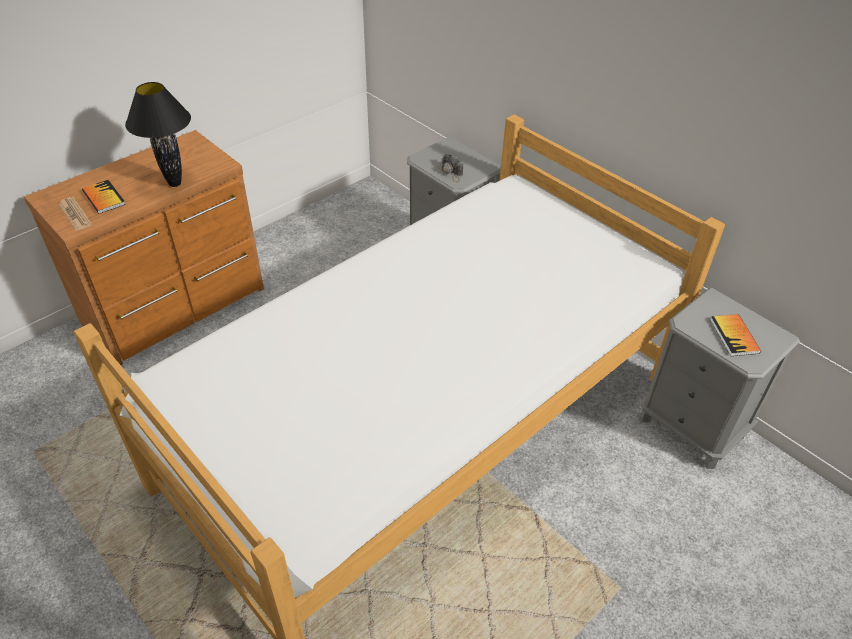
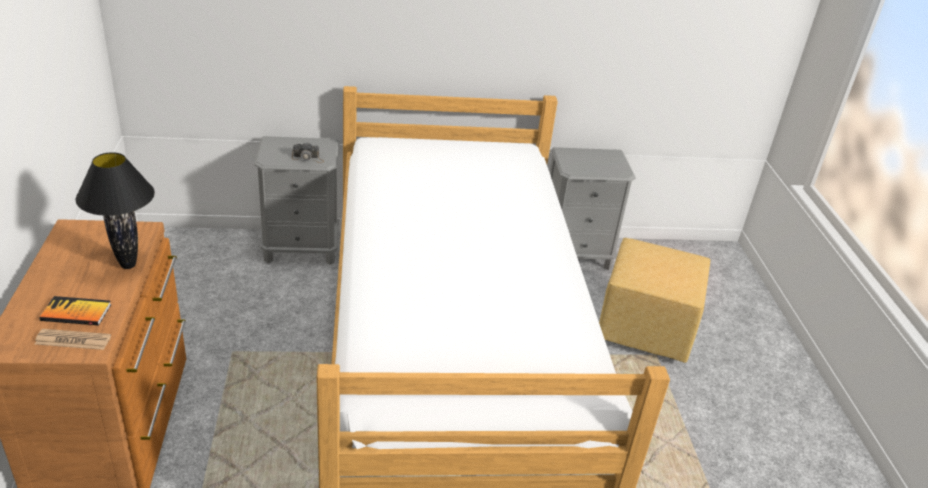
camera: 55 degrees left, 10 degrees down
(653, 554) = (645, 328): none -> yellow ottoman
(734, 336) = (599, 164): book -> none

